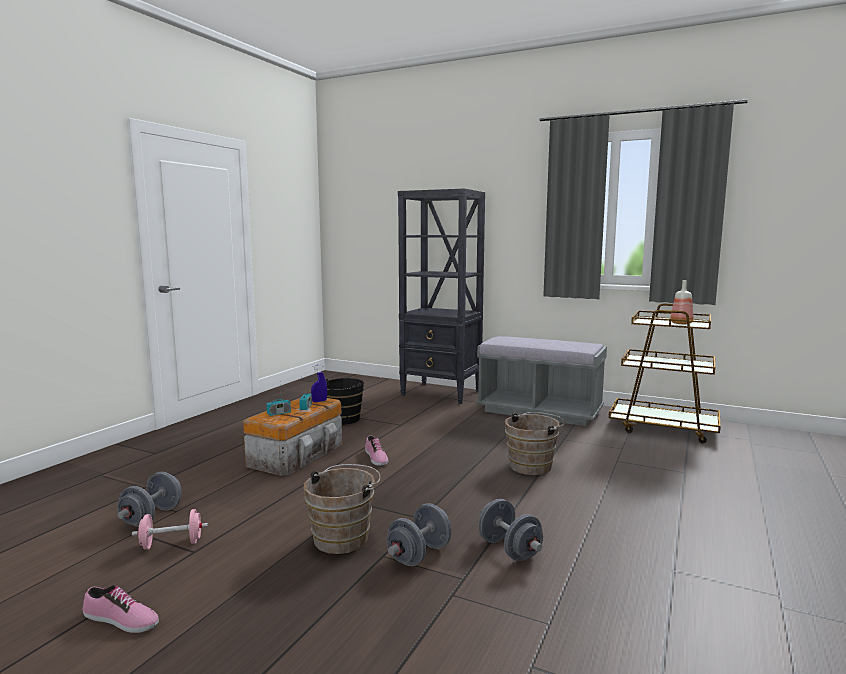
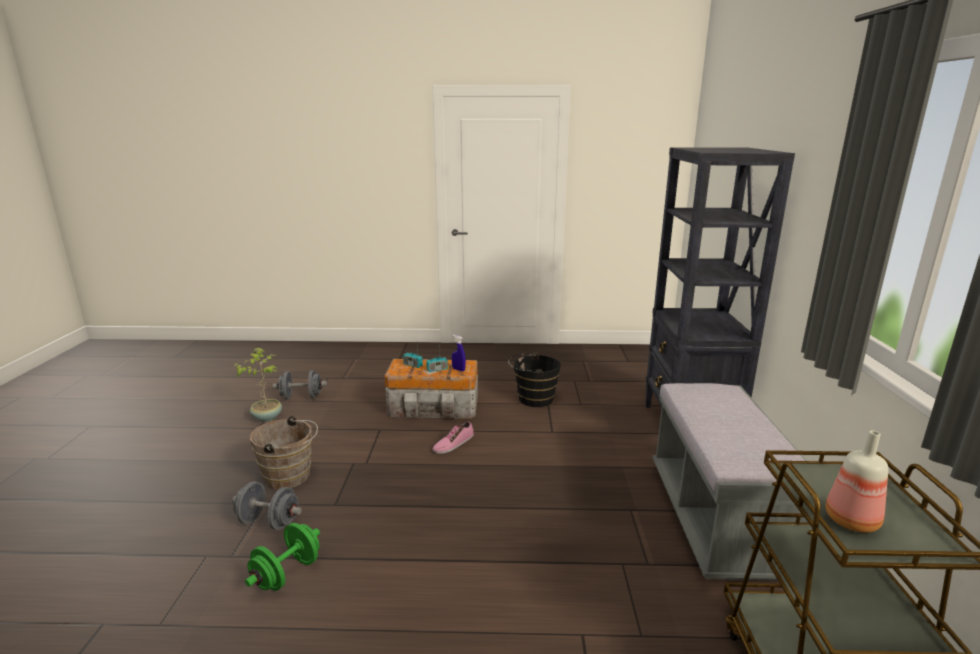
camera: 65 degrees right, 10 degrees up
(120, 620) = (181, 437): shoe -> none
(171, 544) = (267, 417): pink dumbbell -> potted plant
(509, 549) = (287, 573): grey dumbbell -> green dumbbell
(533, 466) = (504, 552): brown bucket -> none

